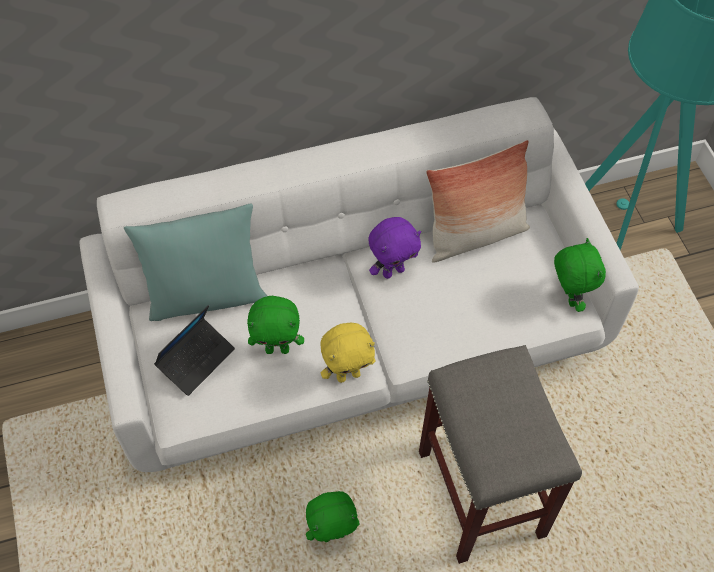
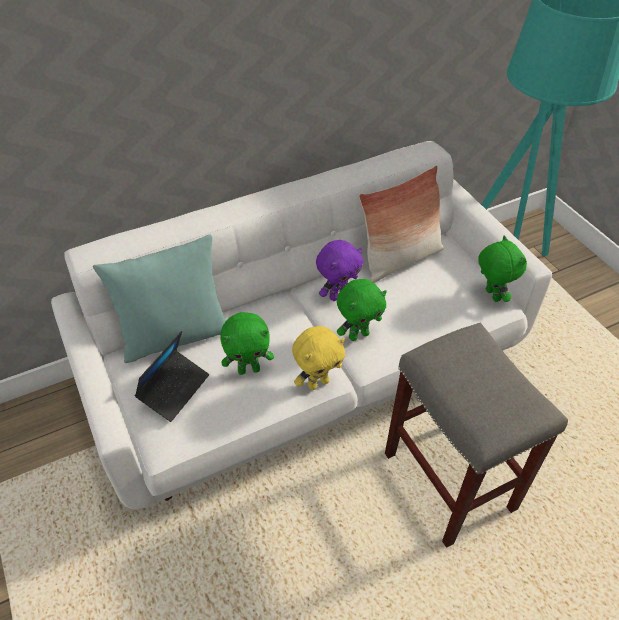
camera: 10 degrees left, 10 degrees down
(333, 533) = (323, 540): green plush toy -> green plush toy (358, 335)

